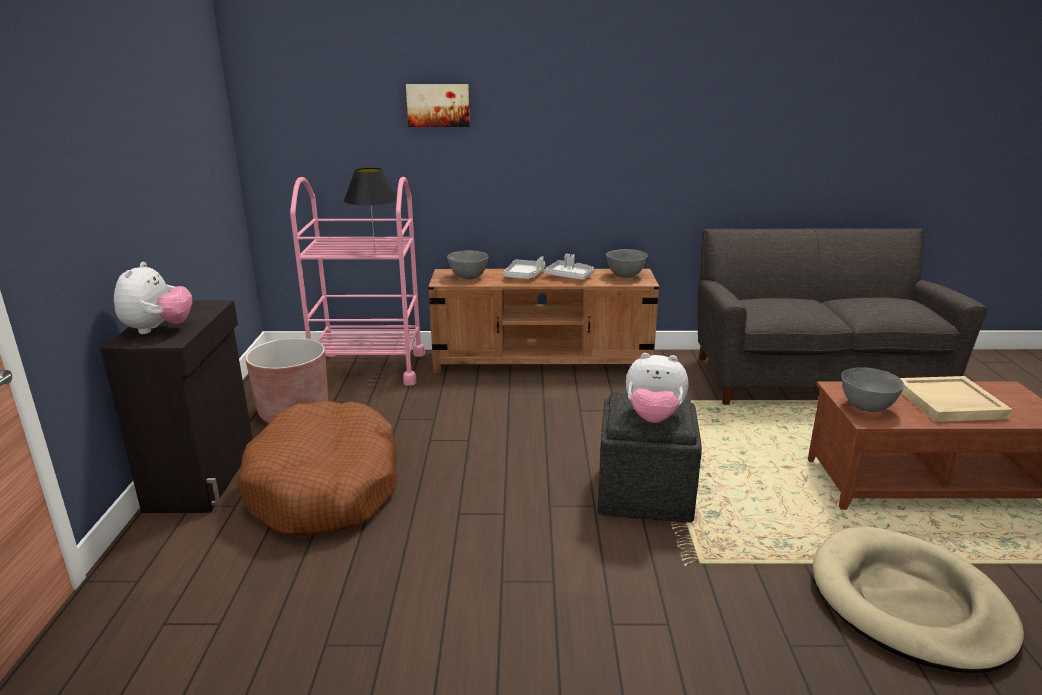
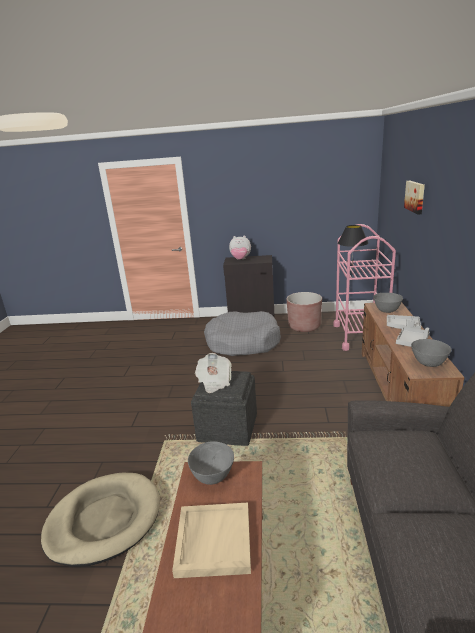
camera: 95 degrees right, 0 degrees up
(325, 487) = (242, 342): brown dog bed -> grey dog bed
(653, 417) = (214, 381): plush toy -> newspaper

